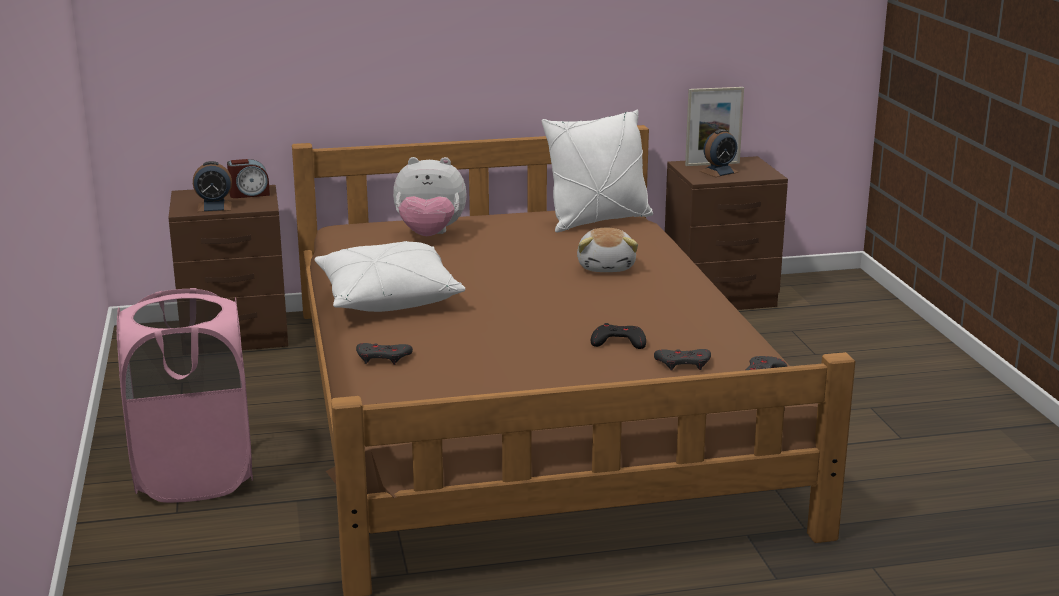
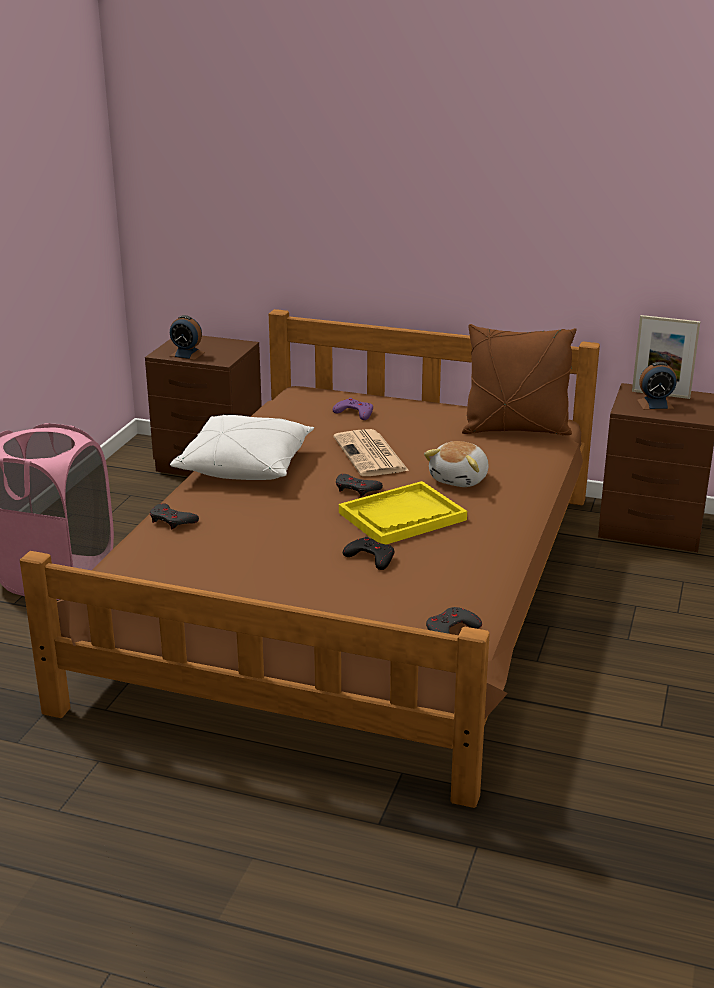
camera: 30 degrees right, 5 degrees up
(249, 194) = (227, 347): alarm clock -> none
(429, 235) = (354, 413): plush toy -> purple game controller
(498, 265) = (371, 455): none -> newspaper
(598, 221) = (516, 430): white pillow -> brown pillow
(599, 305) = (402, 516): none -> yellow tray
(683, 363) = (397, 595): grey game controller -> grey game controller (356, 489)

